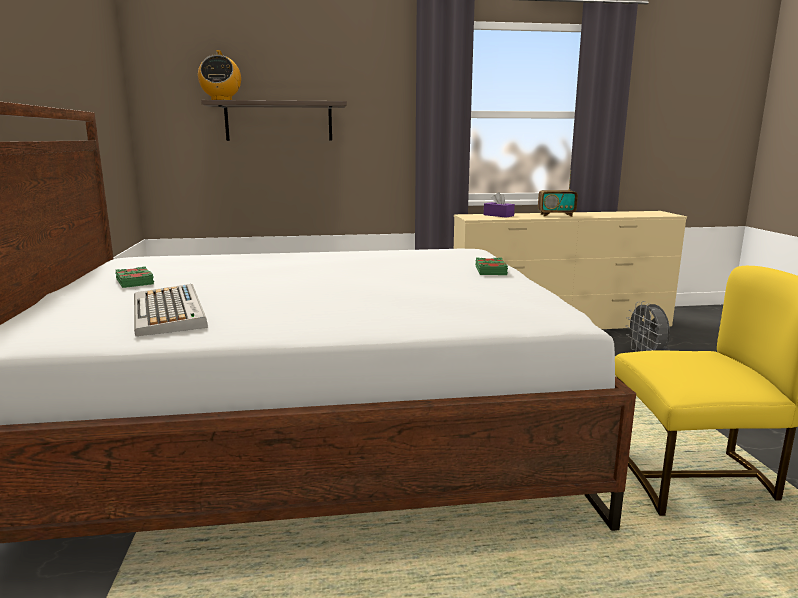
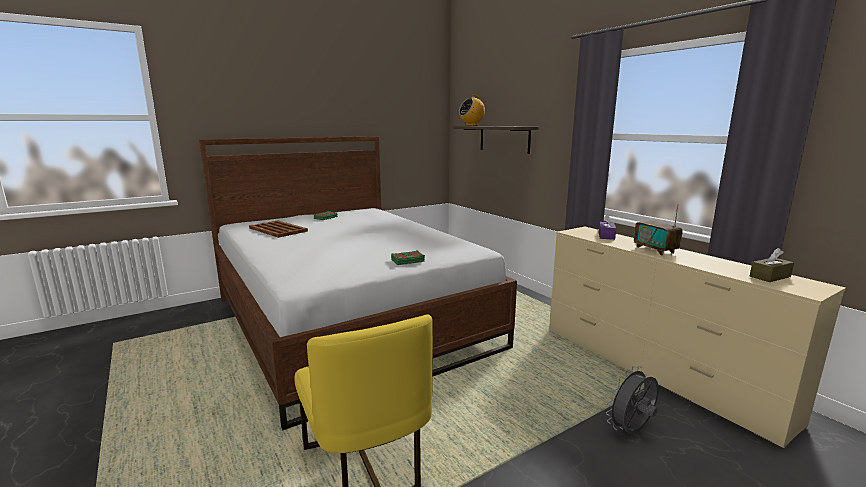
camera: 65 degrees right, 0 degrees up
(169, 312) = (278, 230): keyboard -> brown tray
(636, 213) = (770, 276): none -> brown tissue box

